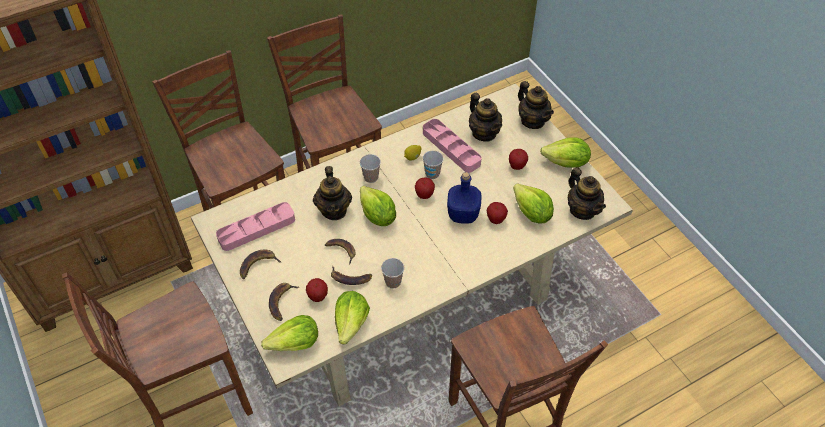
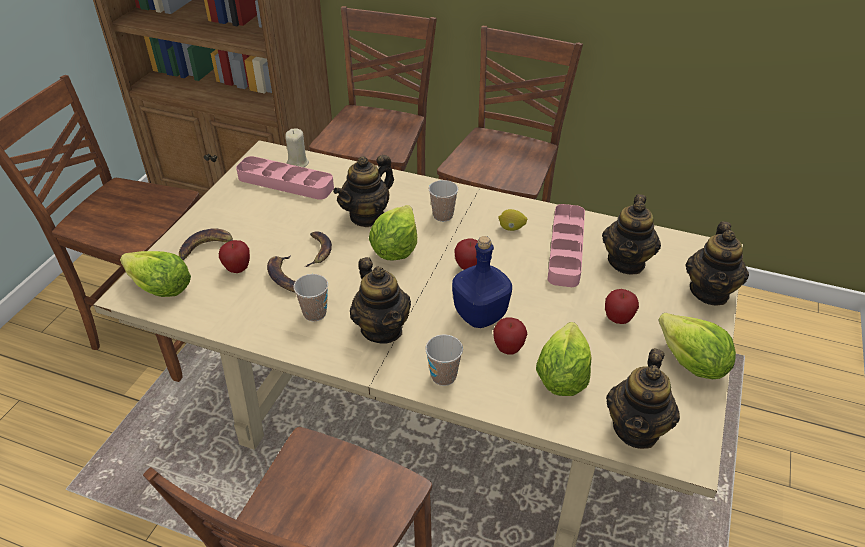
camera: 50 degrees right, 10 degrees down
(242, 211) = (297, 163): none -> beige candle
(258, 265) = (241, 208): banana -> none
(351, 323) = (223, 314): lettuce -> none
(432, 174) = (508, 256): cup -> cup (443, 376)
(433, 260) = (382, 329): none -> teapot

